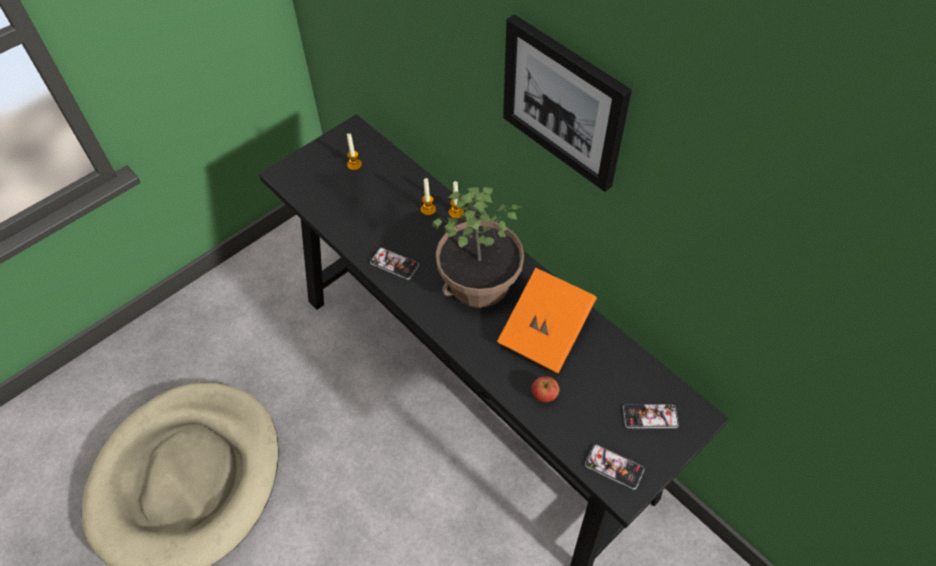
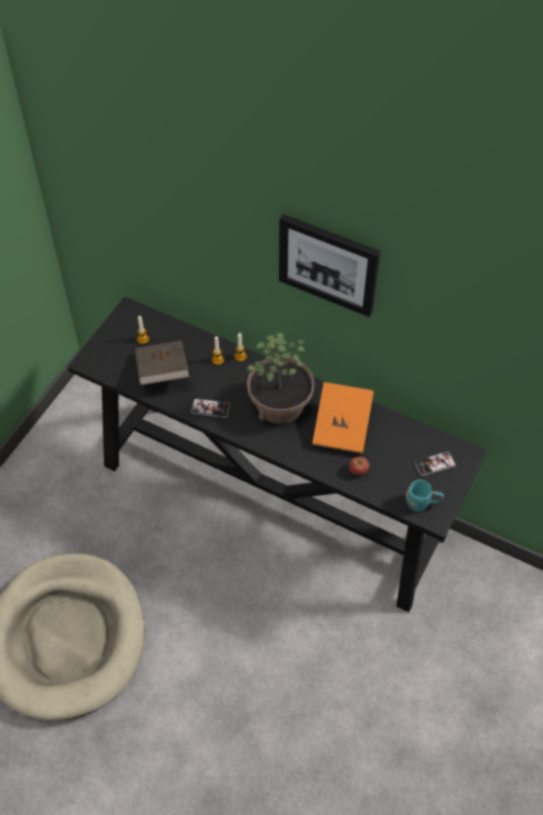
camera: 20 degrees left, 0 degrees up
(358, 207) = (162, 372): none -> brown book
(614, 467) = (422, 504): phone -> turquoise mug

